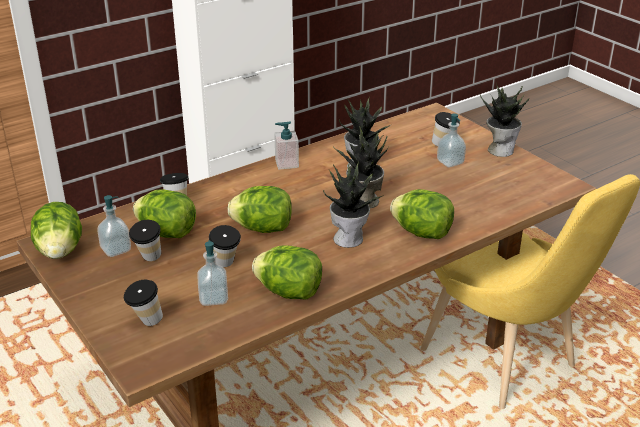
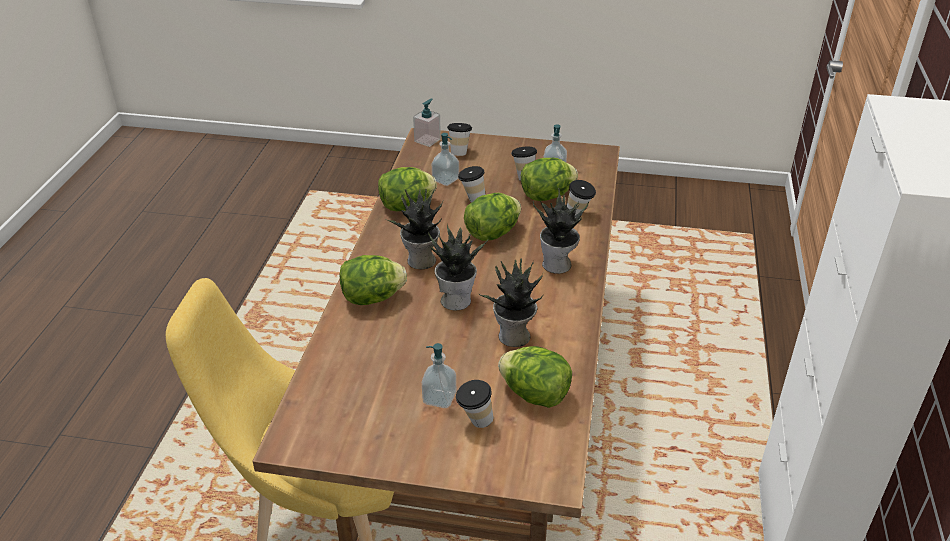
camera: 135 degrees right, 5 degrees up
(60, 251) = (581, 154): lettuce -> lettuce (535, 394)
(286, 163) = (577, 298): soap dispenser -> soap dispenser (427, 140)
(500, 150) = (407, 457): potted plant -> potted plant (557, 265)

